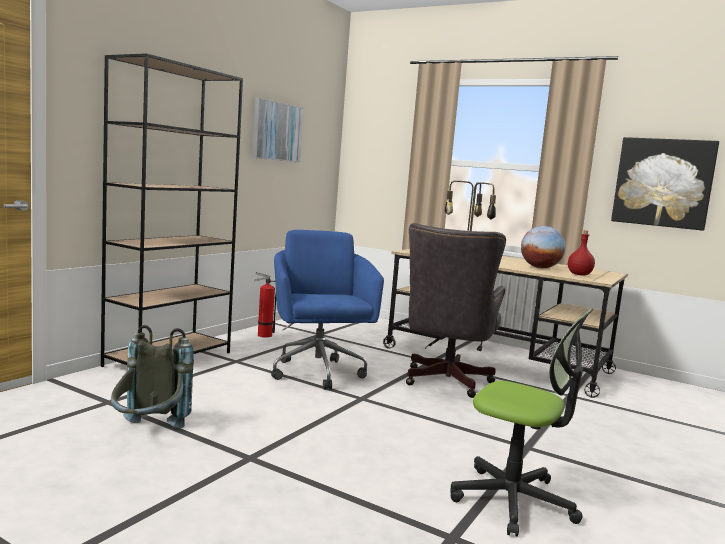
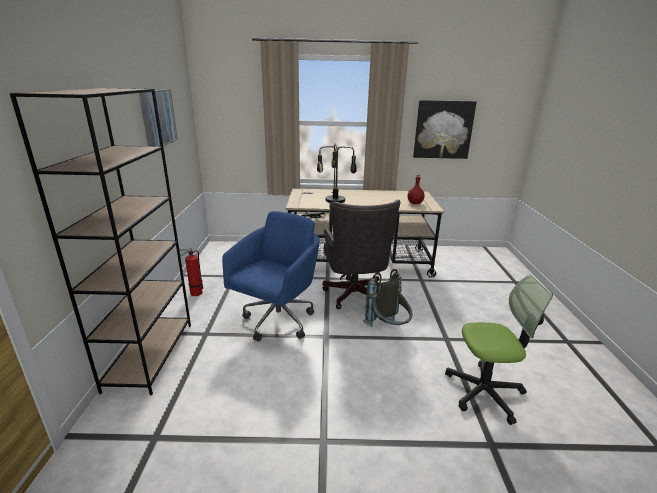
camera: 30 degrees left, 15 degrees up
(148, 433) = (228, 458): grey backpack -> grey backpack (388, 329)
(318, 375) = (276, 323): blue office chair -> blue office chair turned 75 degrees clockwise
(540, 268) = (387, 201): globe -> none

